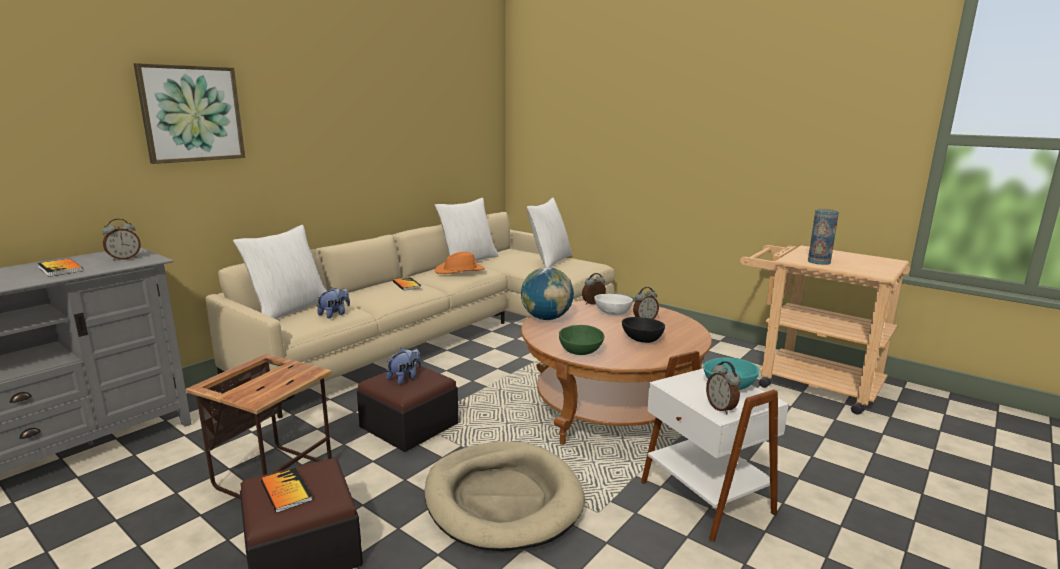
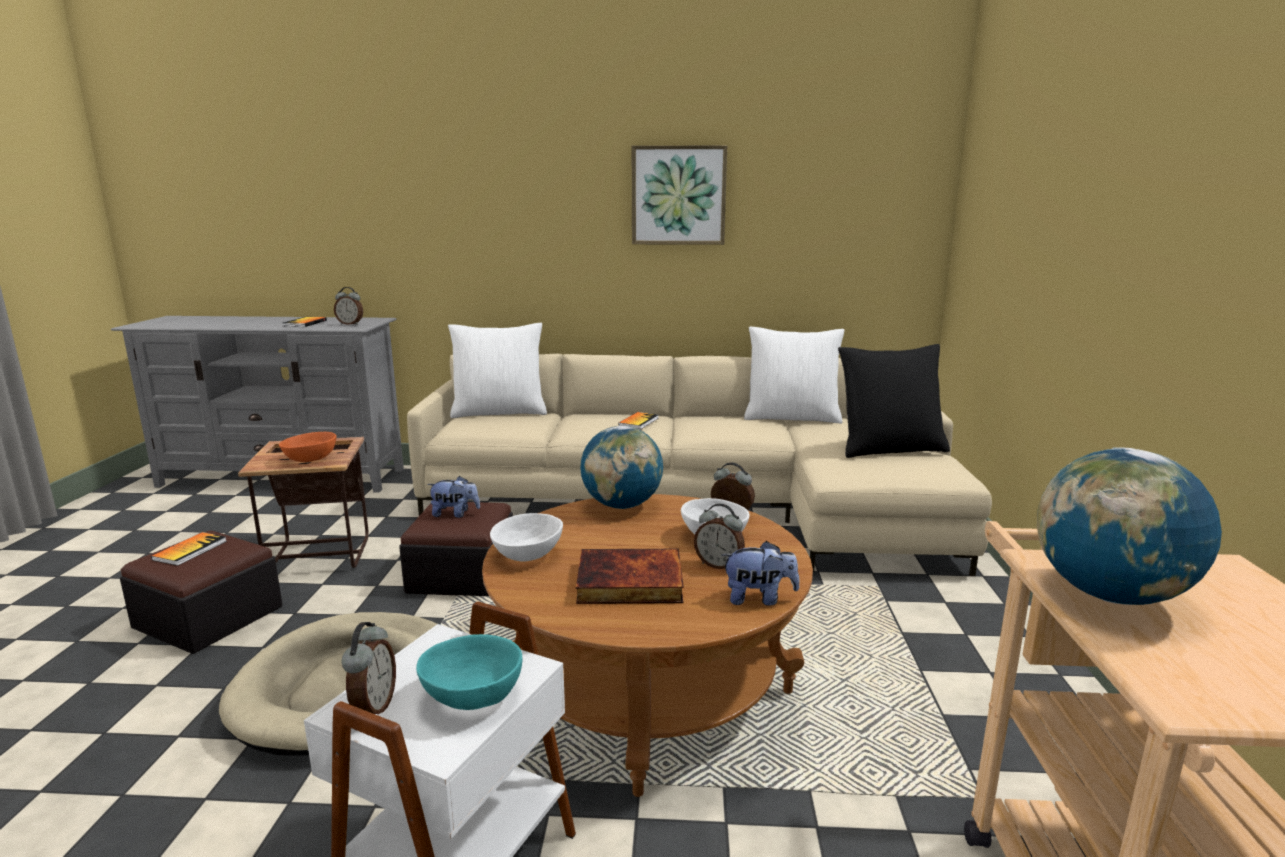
camera: 55 degrees right, 0 degrees up
(191, 114) = (457, 194): picture -> picture (678, 195)
(286, 378) = (312, 459): none -> orange bowl
(334, 314) = (510, 428): plush toy -> plush toy (759, 598)
(460, 271) = (733, 425): orange hat -> none
(549, 261) = (889, 449): white pillow -> black pillow
(580, 351) = (528, 554): green bowl -> white bowl
(642, 340) = (629, 583): black bowl -> book
(721, 408) = (373, 707): alarm clock -> alarm clock turned 150 degrees clockwise
(819, 262) = (1109, 595): vase -> globe

